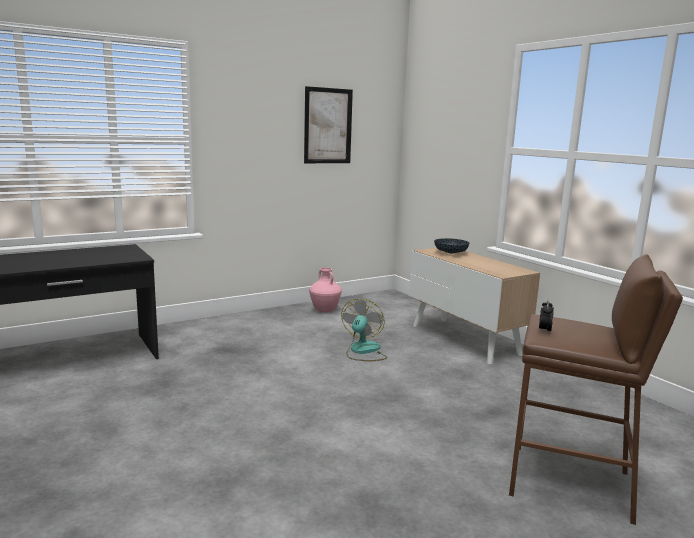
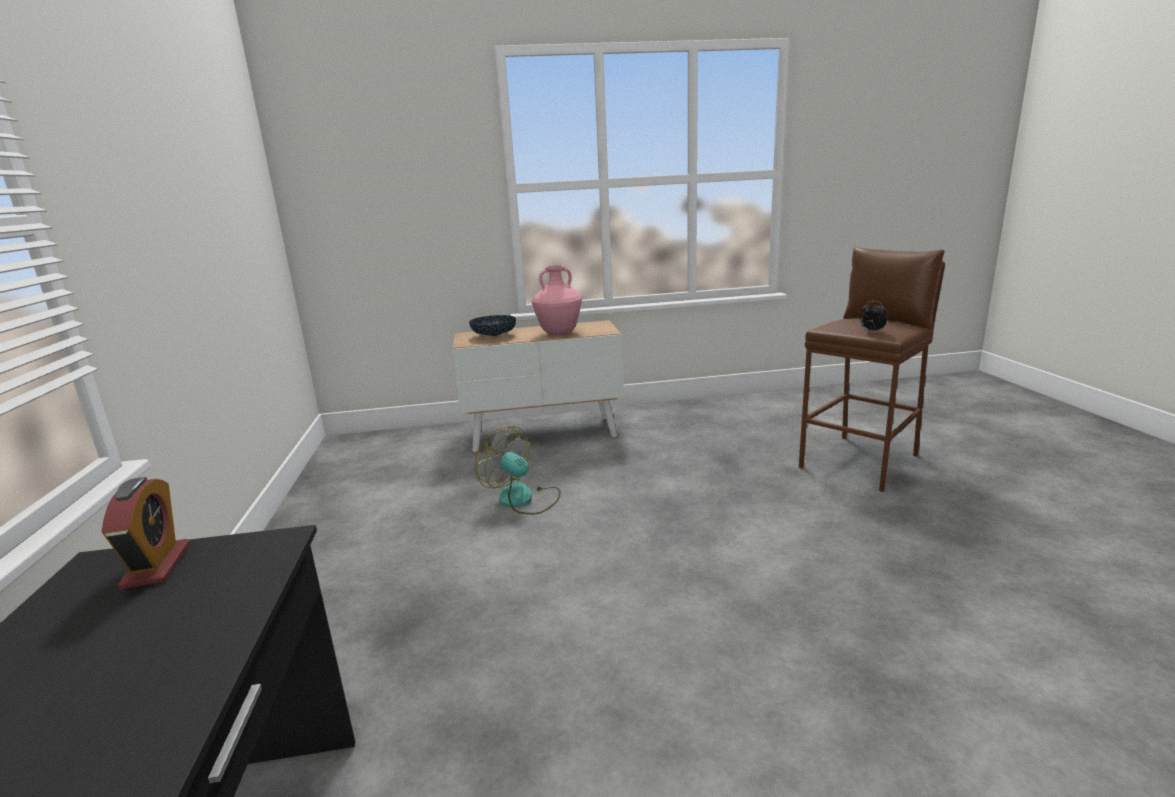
camera: 65 degrees left, 5 degrees up
(126, 251) = (157, 566): none -> alarm clock
(324, 311) = (339, 502): pink vase -> pink vase (558, 333)
(328, 126) = (212, 174): picture -> none

